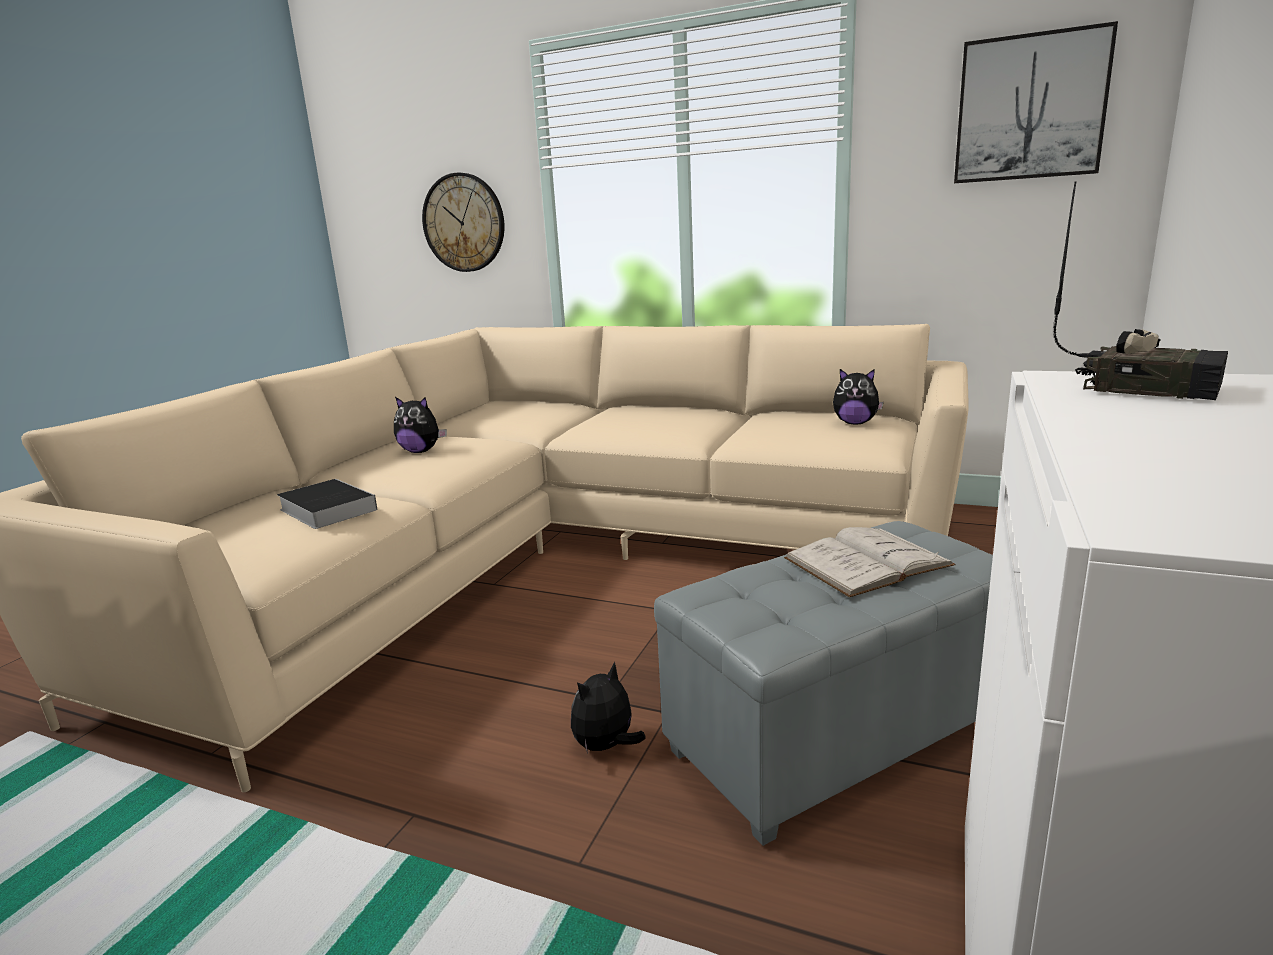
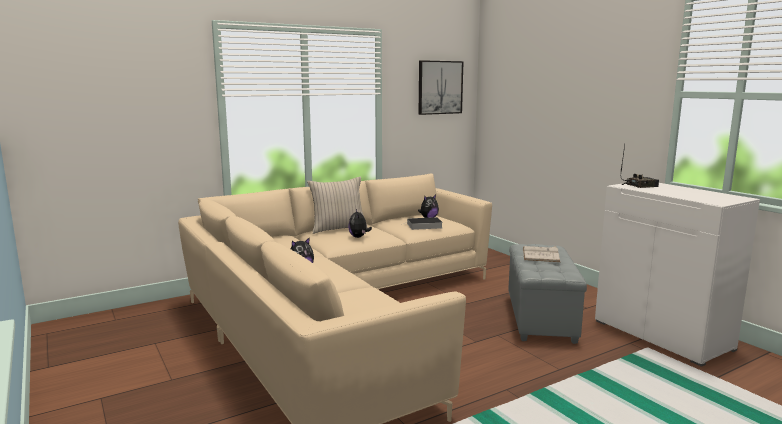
camera: 55 degrees left, 5 degrees down
(325, 509) = (362, 297): book -> book (423, 226)
(464, 223) = (153, 127): wall clock -> none
(606, 746) = (505, 349): plush toy -> plush toy (359, 237)
(659, 410) = (338, 229): none -> beige pillow

